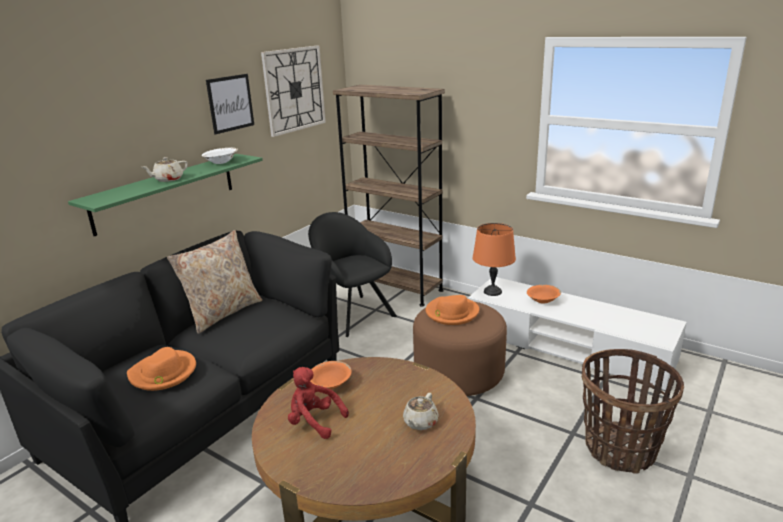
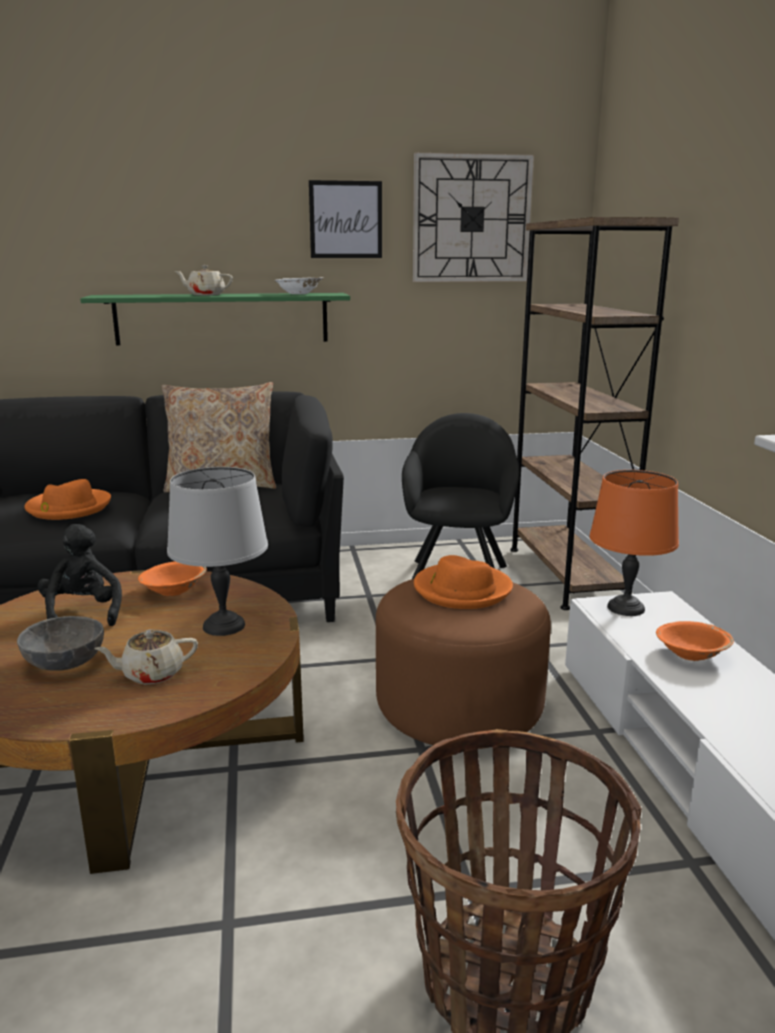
camera: 45 degrees right, 5 degrees down
(314, 421) = (83, 613): red plush toy -> black plush toy
(371, 445) = (65, 663): none -> grey bowl
(396, 384) = (225, 625): none -> grey table lamp

